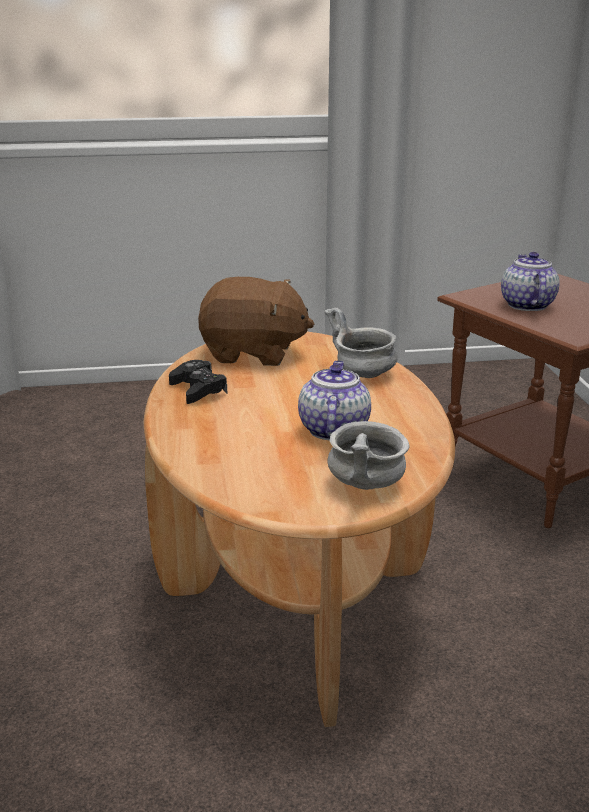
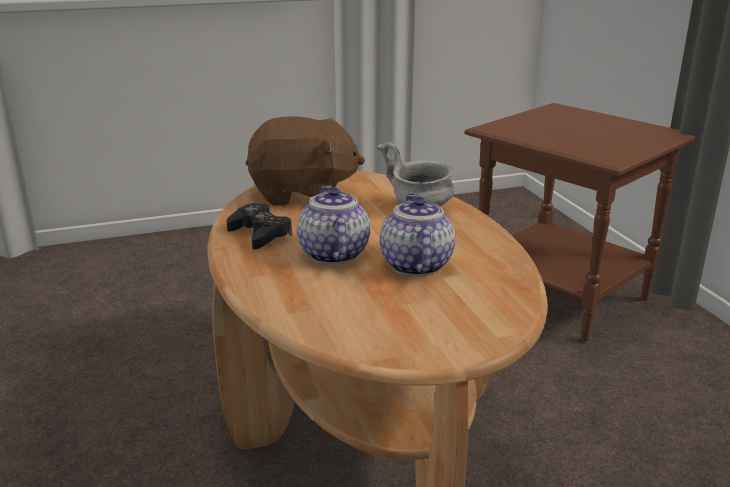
camera: 10 degrees left, 0 degrees up
(367, 485) = (475, 319): grey bowl -> none
(526, 305) = (550, 133): teapot -> teapot (333, 253)

